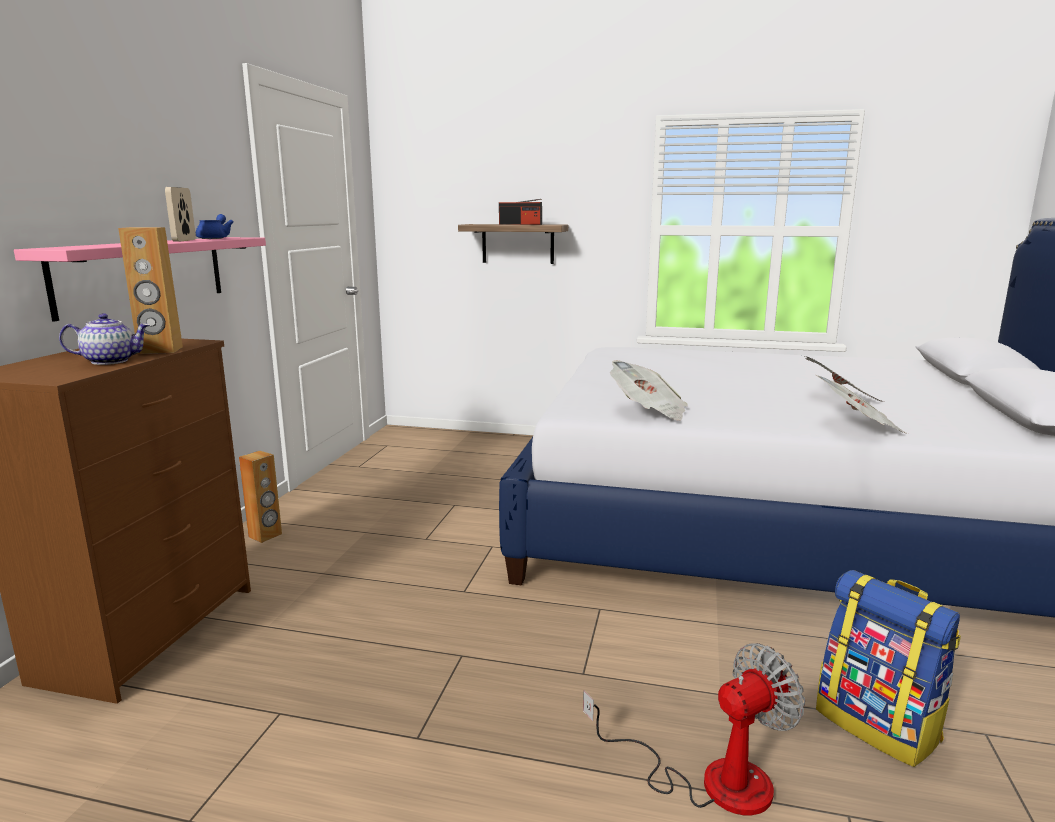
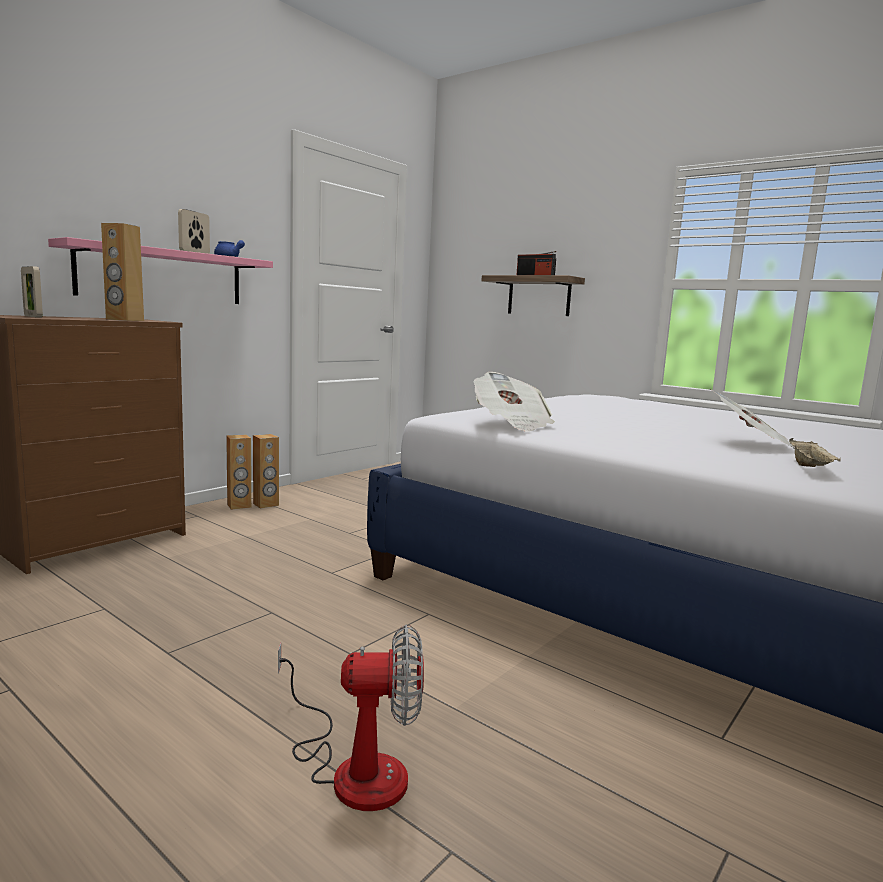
camera: 25 degrees right, 5 degrees down
(46, 368) = (33, 316): none -> picture frame
(111, 361) = (77, 318): teapot -> none
(294, 526) = (266, 504): none -> brown speaker
(858, 426) = (715, 460): newspaper -> none
(878, 725) = (594, 792): backpack -> none
(918, 420) = (810, 467): none -> beige tray

